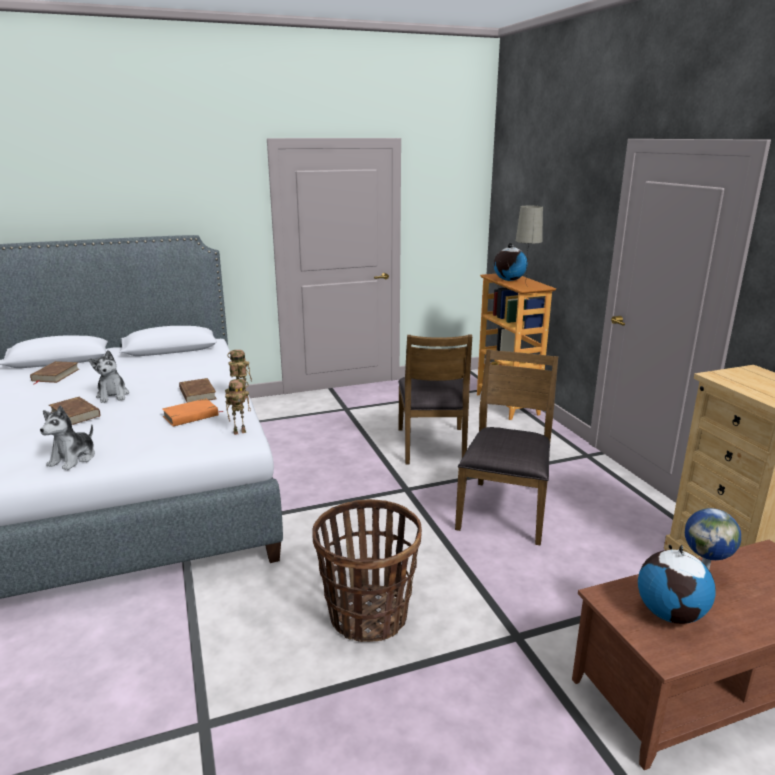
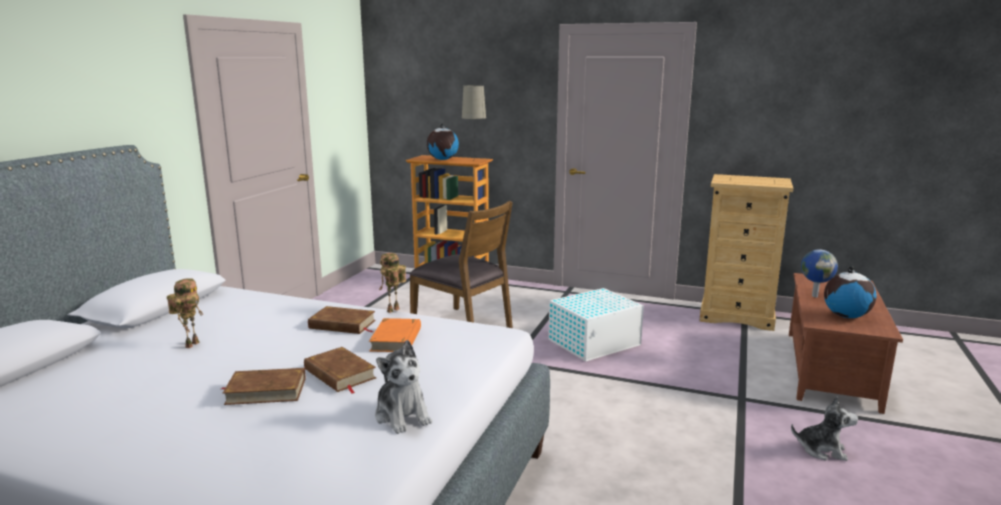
camera: 50 degrees left, 5 degrees down
(55, 375) = (72, 382): brown book -> brown book (339, 374)
(113, 395) = (246, 362): plush toy -> plush toy (822, 450)
(240, 432) = (478, 329): toy robot -> toy robot (191, 344)
(368, 615) = (663, 441): basket -> none
(504, 510) = (595, 342): brown chair -> white storage box

